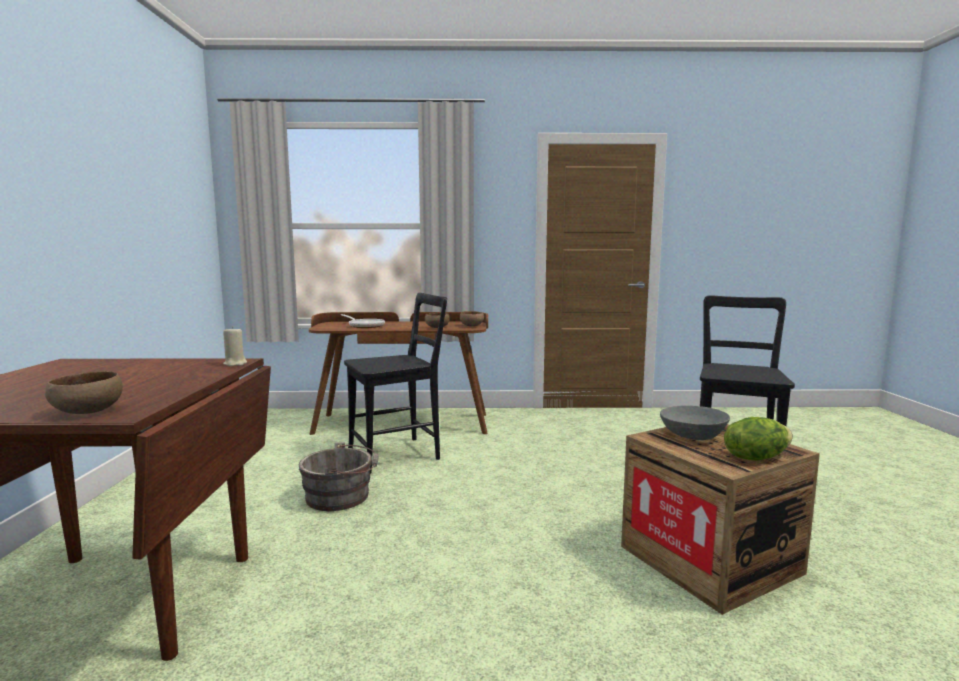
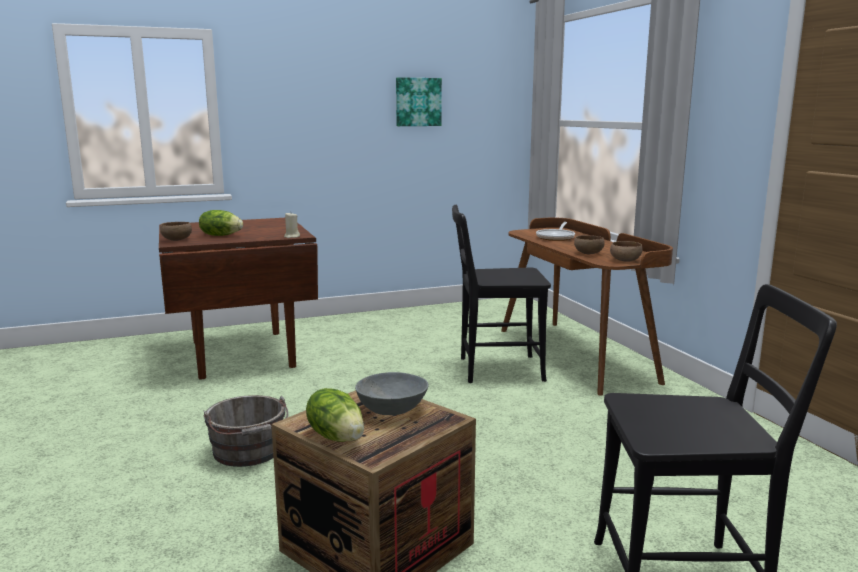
camera: 70 degrees right, 5 degrees up
(124, 389) = (221, 235): none -> lettuce
(137, 191) = (418, 102): none -> picture
(341, 496) = (393, 369): grey bucket -> grey bucket (249, 452)
(399, 454) = (495, 369): black chair -> black chair turned 135 degrees clockwise

